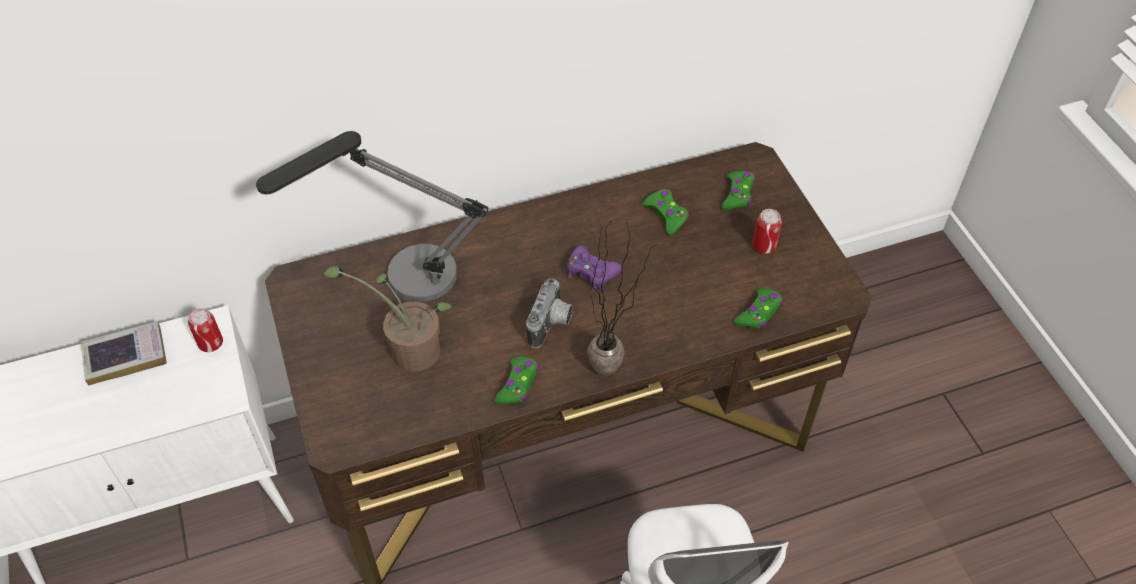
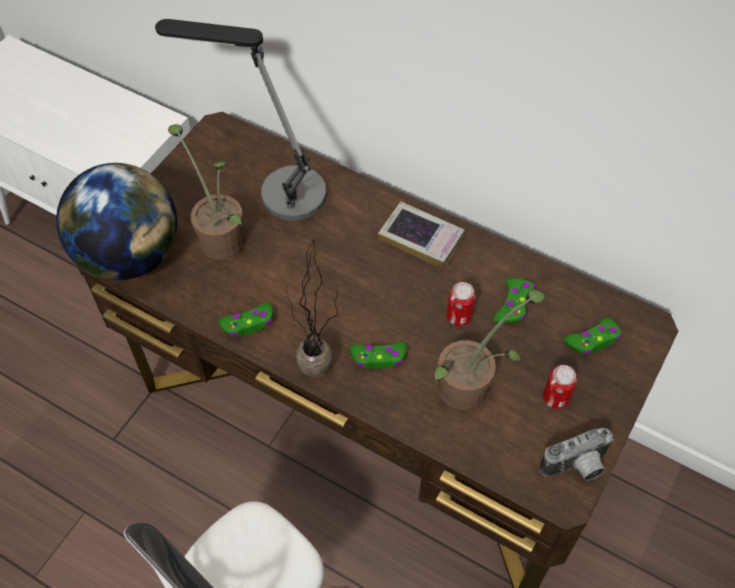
camera: 50 degrees right, 5 degrees up
(126, 356) = (101, 101): book -> book (421, 238)
(211, 343) = (149, 133): can -> can (459, 316)
(358, 426) = (130, 256): none -> globe
(552, 325) = (324, 306): camera -> camera (577, 467)
(591, 272) = (401, 295): purple game controller -> none
(710, 285) = (470, 386): none -> potted plant
(758, 313) = (477, 442): green game controller -> green game controller (379, 358)

